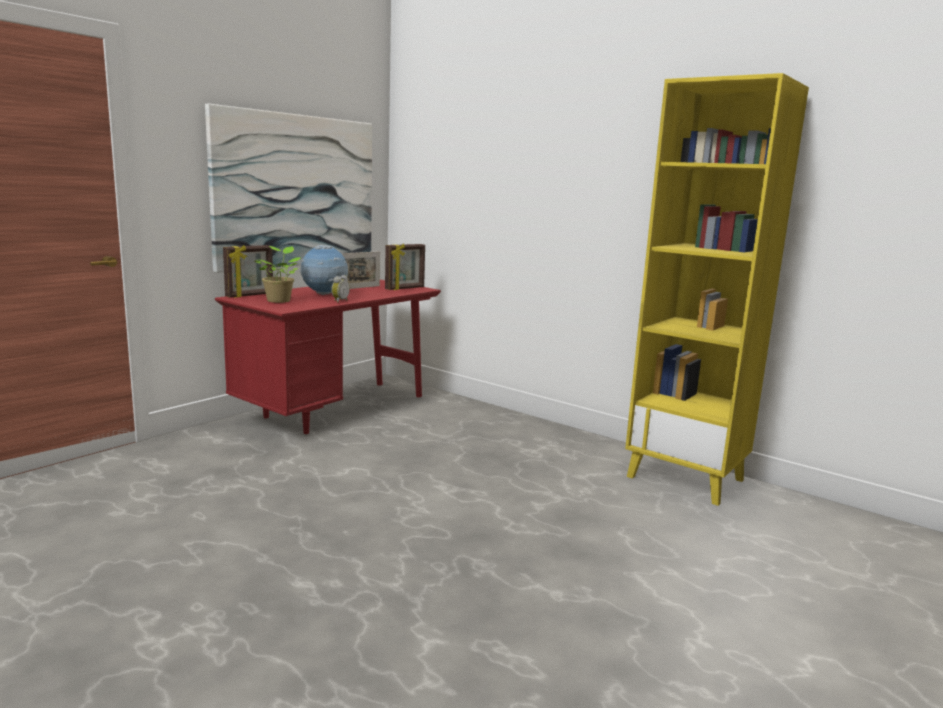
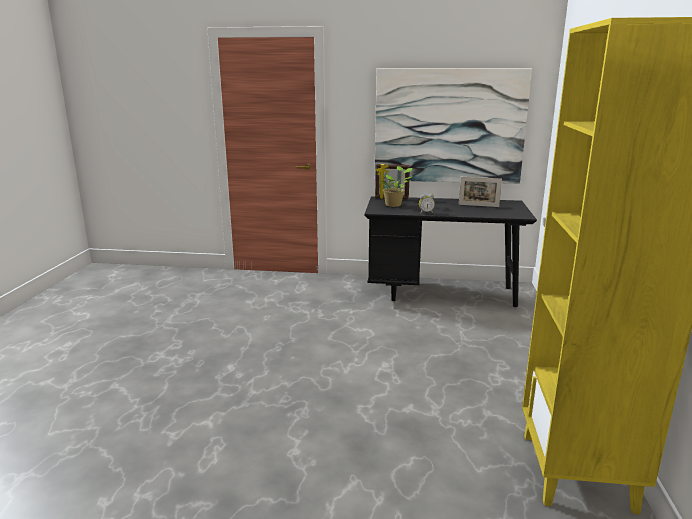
camera: 60 degrees right, 5 degrees up
(324, 295) = (434, 206): globe -> none
(336, 409) = (441, 293): red desk -> black desk
(405, 288) = (510, 212): picture frame -> none

